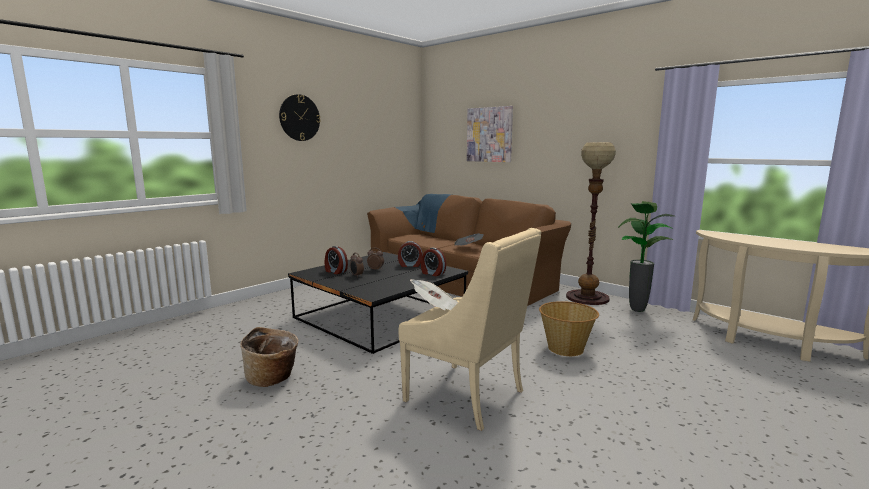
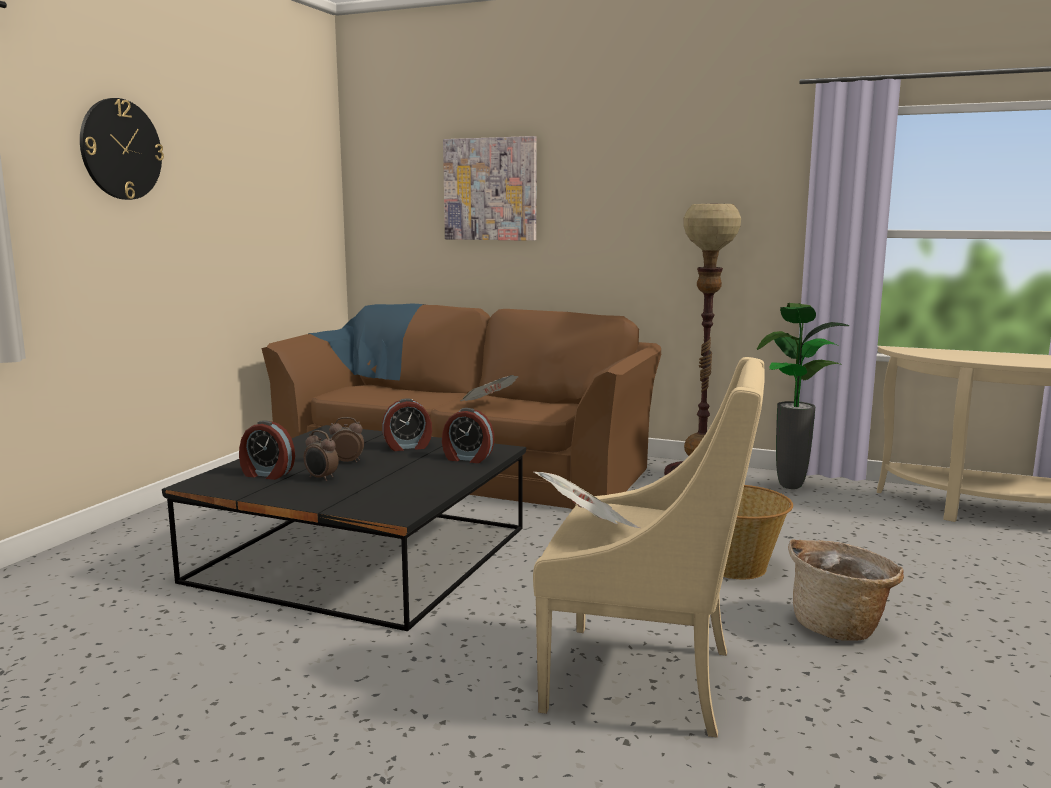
camera: 20 degrees left, 0 degrees up
(272, 378) = (234, 721): basket -> basket (839, 626)

